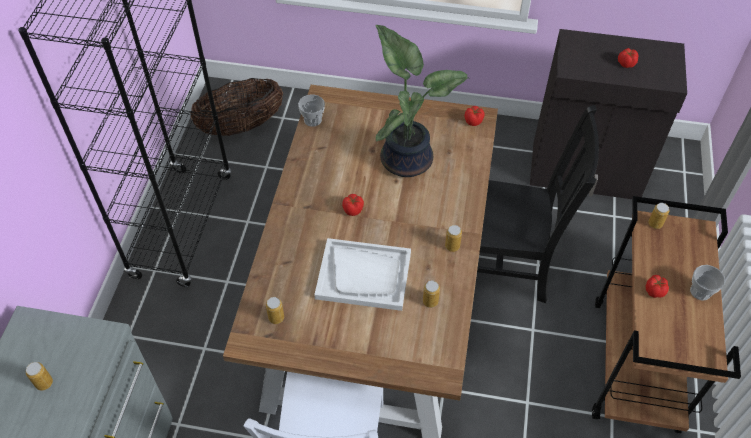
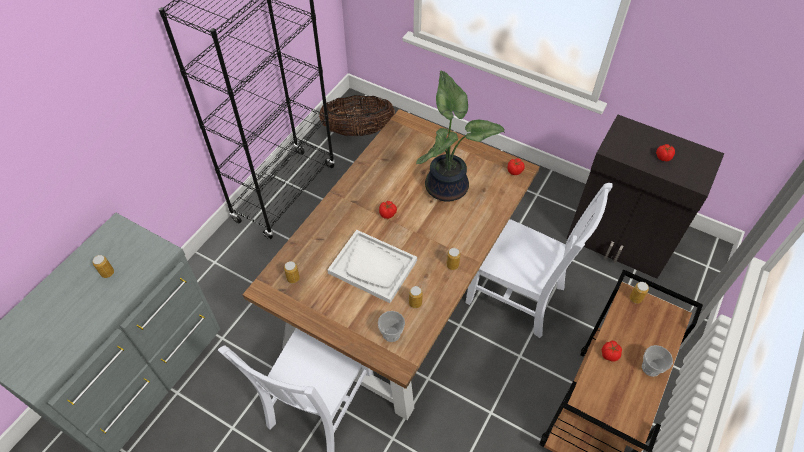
camera: 20 degrees right, 0 degrees up
(312, 120) = (388, 136): cup -> cup (391, 333)
(504, 264) = (518, 296): black chair -> white chair

